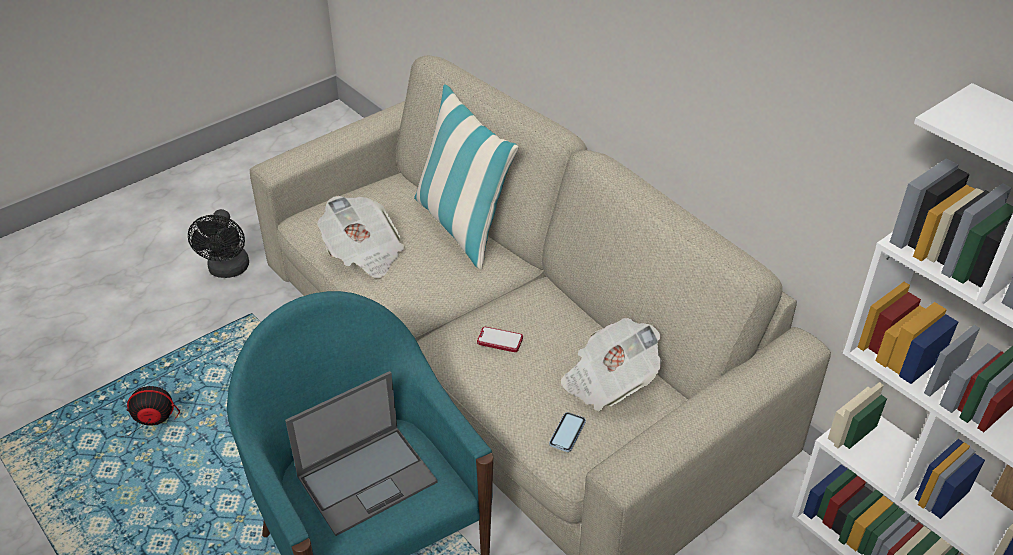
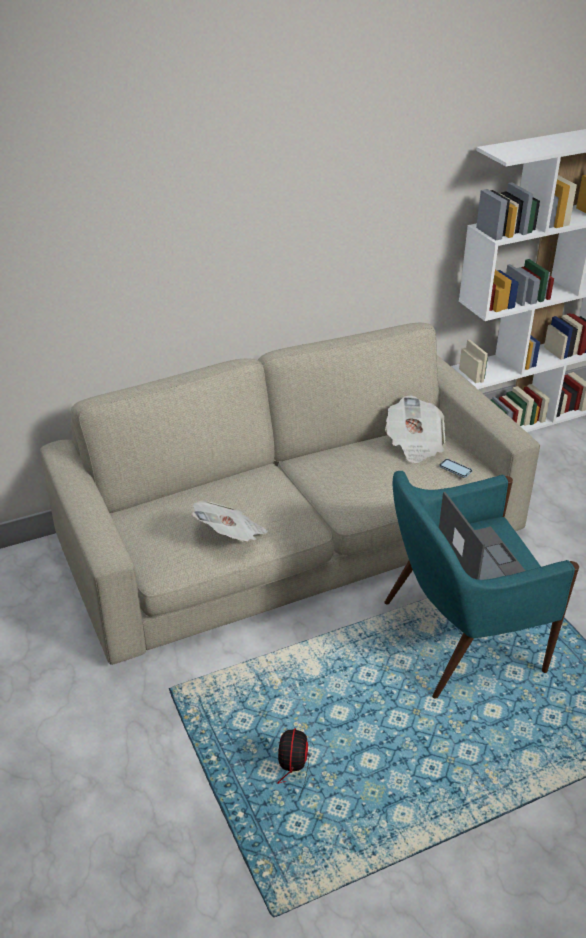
camera: 75 degrees left, 5 degrees down
(228, 270) = (93, 703): black fan -> none
(462, 226) = (212, 485): pillow -> none
(500, 340) = (361, 482): phone -> none

